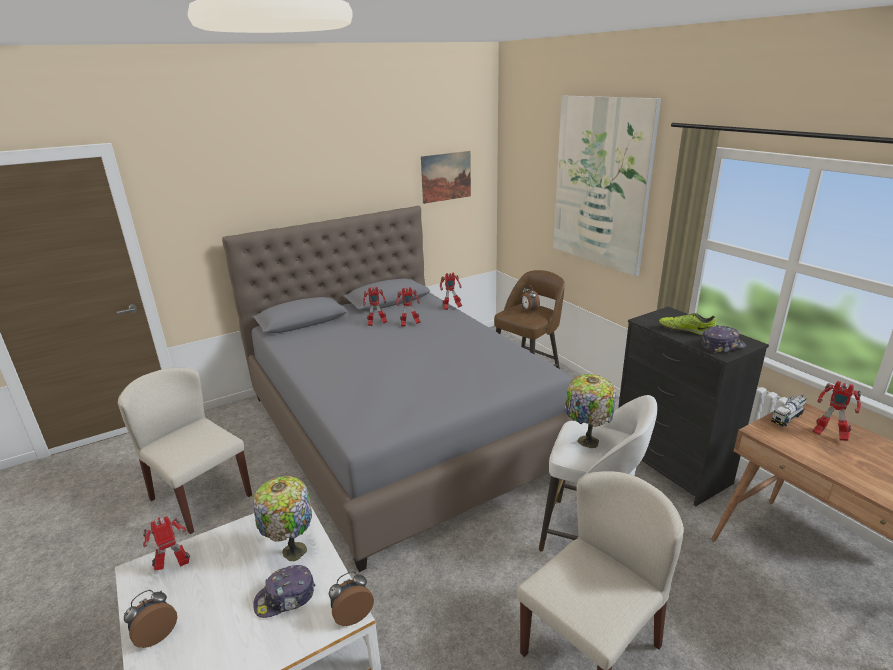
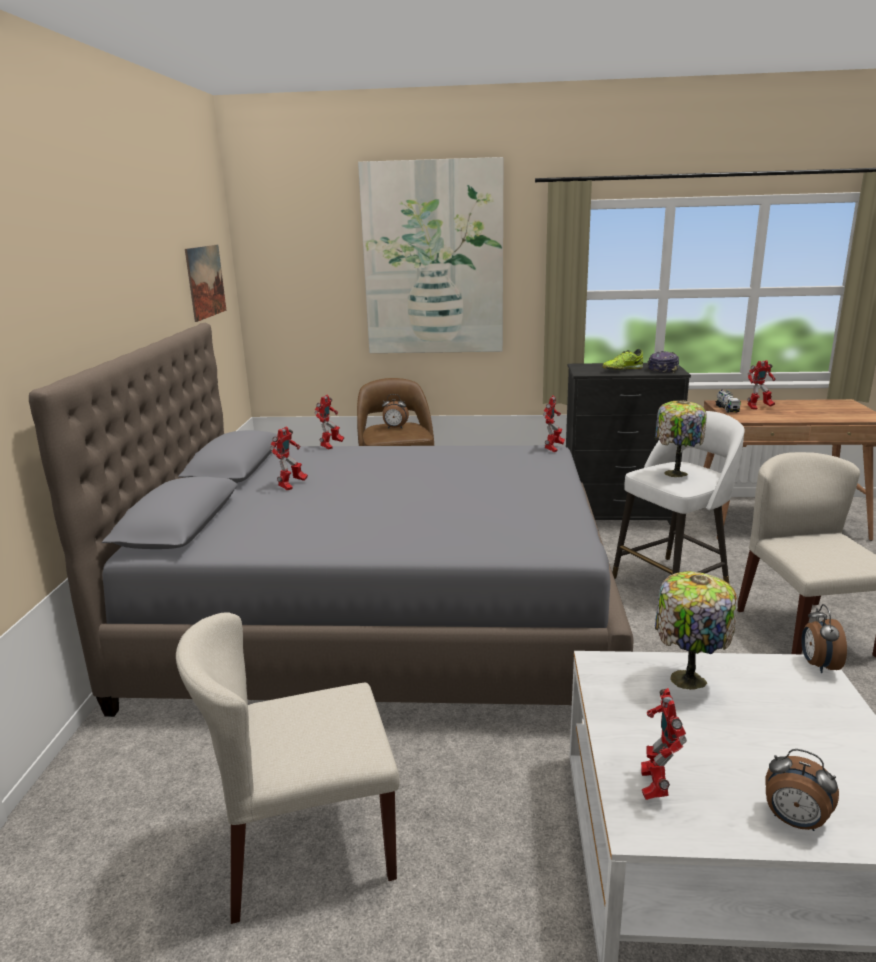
camera: 55 degrees left, 5 degrees down
(156, 634) = (794, 821): alarm clock -> alarm clock turned 45 degrees counterclockwise
(285, 598) = (771, 702): cap -> none
(409, 324) = (331, 472): toy robot -> toy robot (553, 449)

